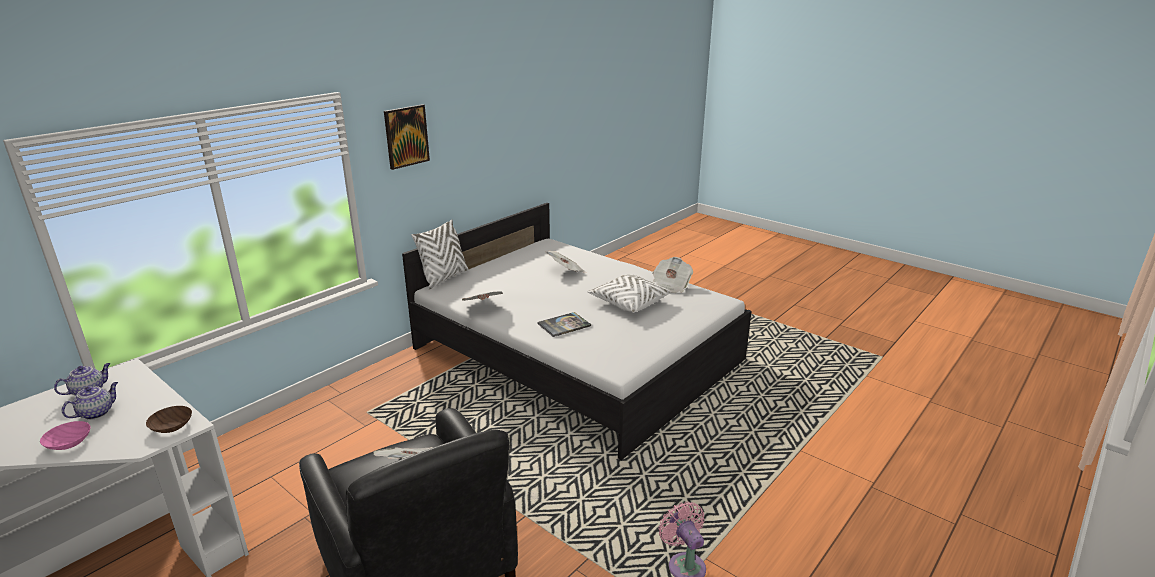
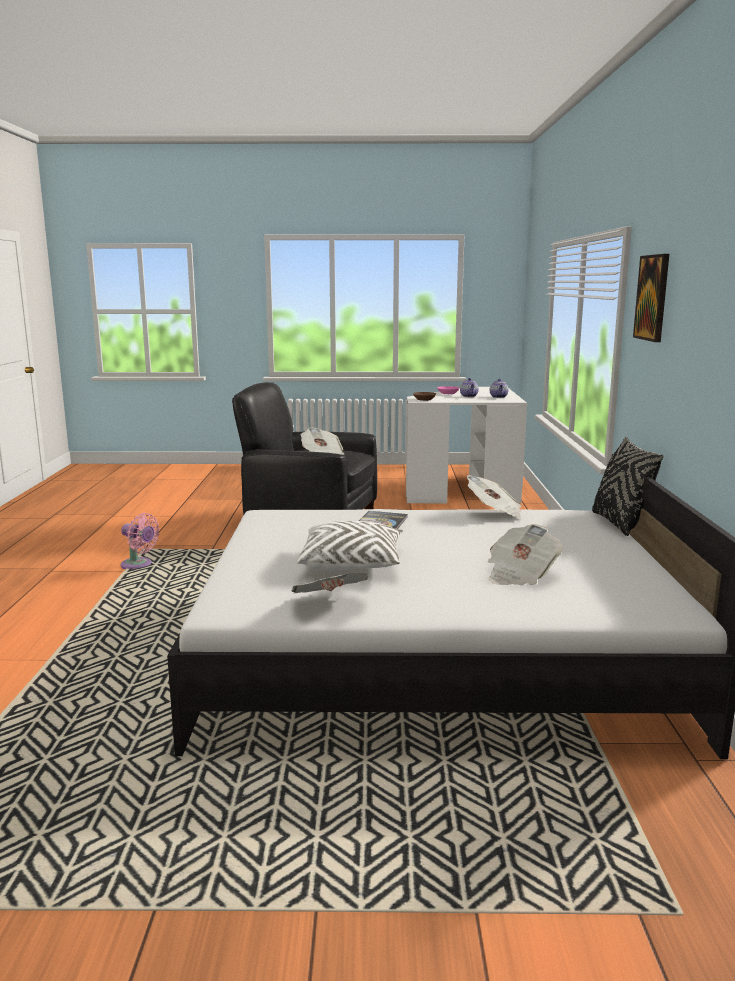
camera: 140 degrees right, 10 degrees down
(444, 278) = (619, 523): white pillow -> black pillow

